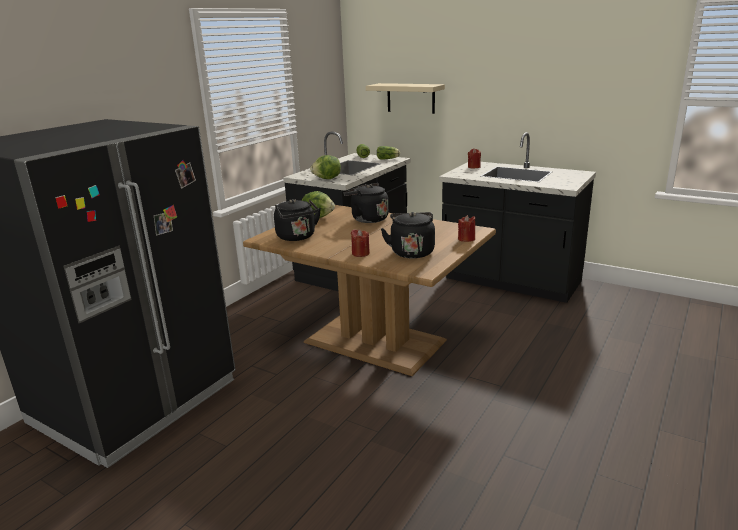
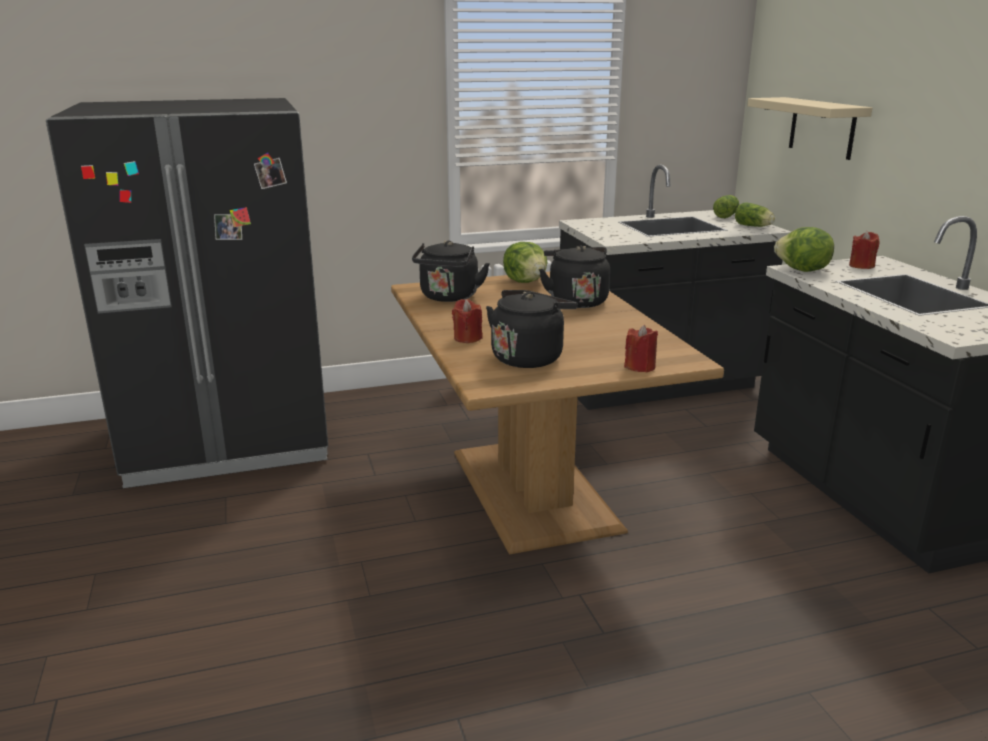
camera: 40 degrees right, 0 degrees up
(327, 179) = (603, 234): lettuce -> lettuce (802, 270)

